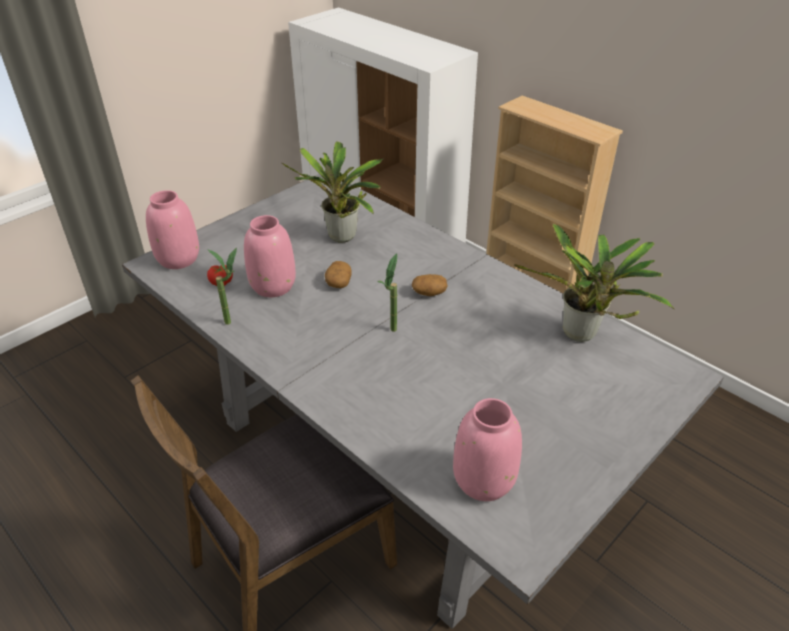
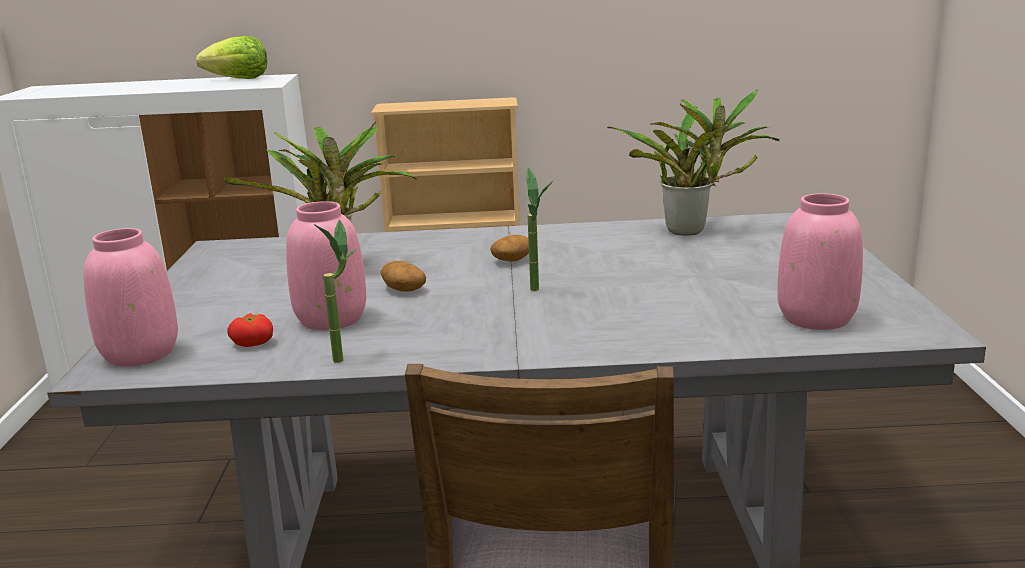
camera: 45 degrees left, 20 degrees down
(432, 47) = (239, 79): none -> lettuce

